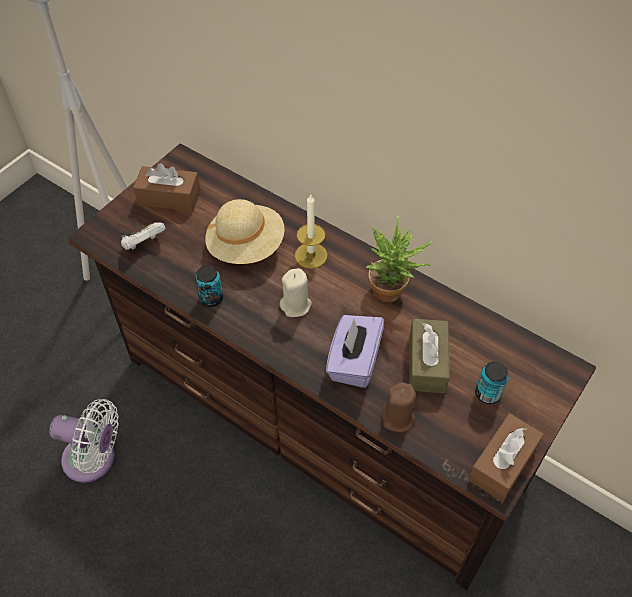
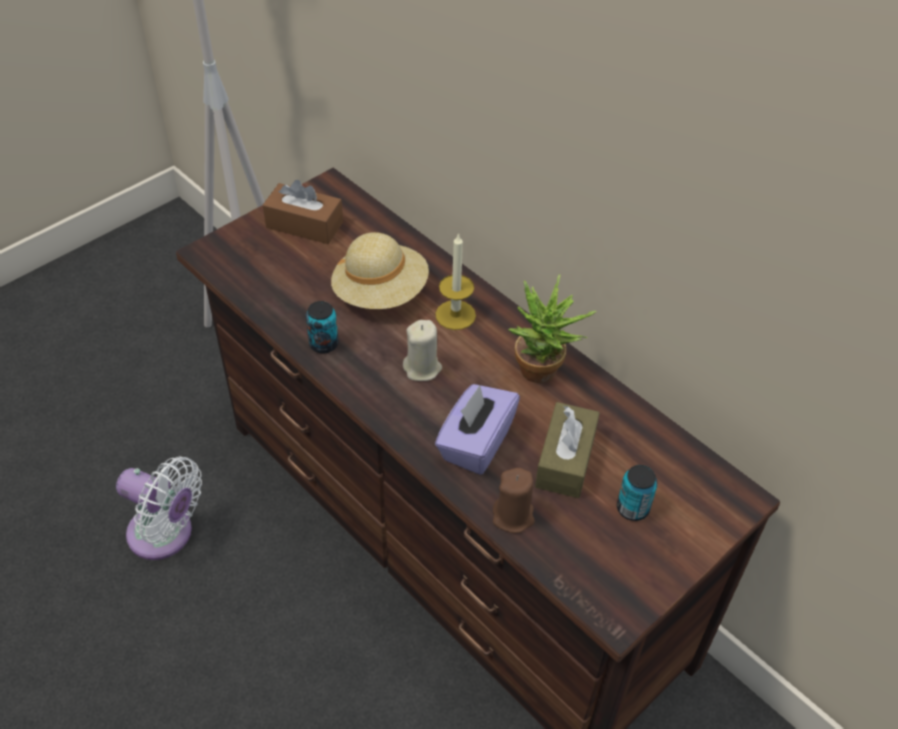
camera: 10 degrees right, 5 degrees down
(144, 244) = (261, 272): white game controller -> none
(502, 463) = (630, 592): brown tissue box -> none

